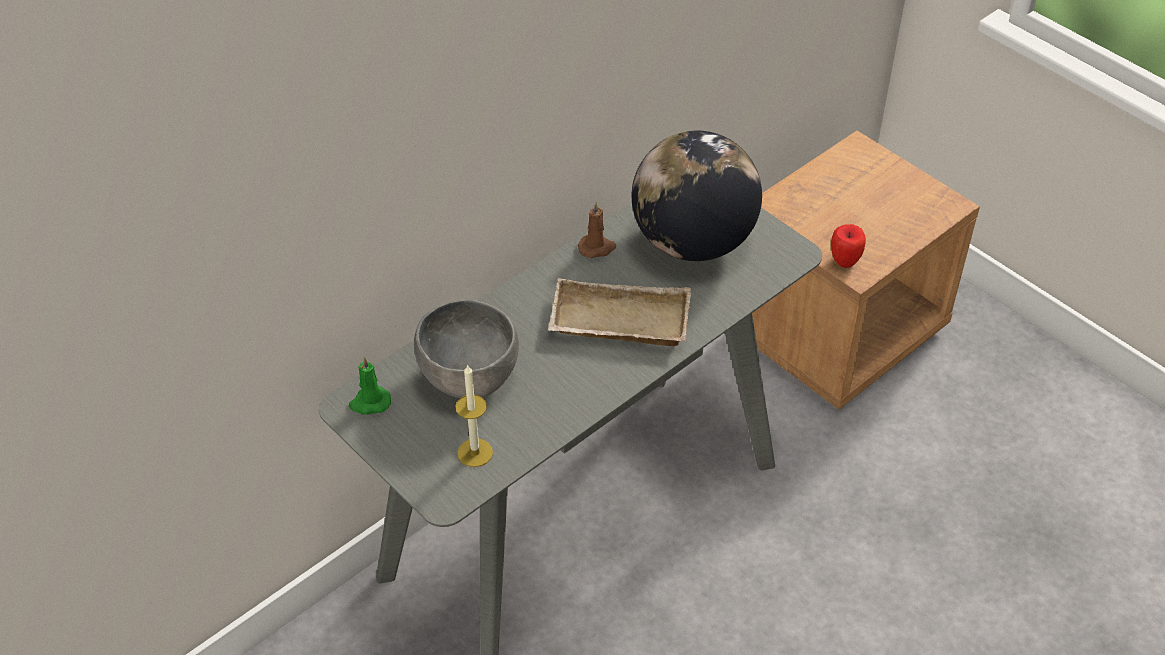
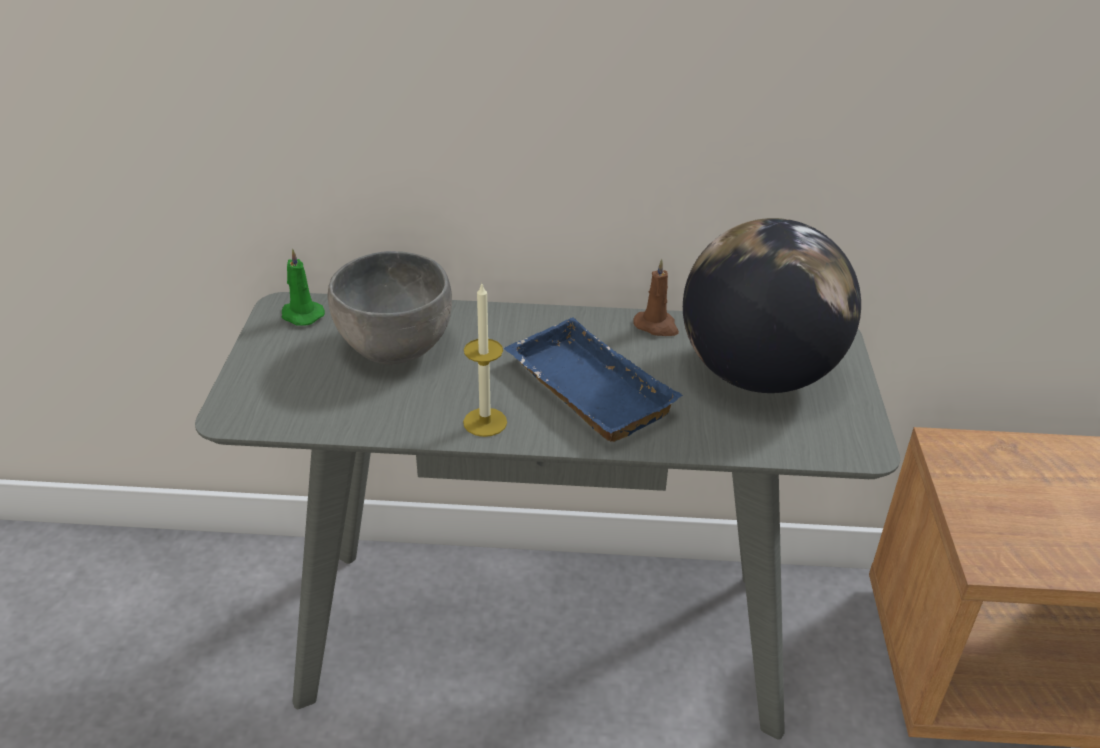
camera: 45 degrees right, 10 degrees down
(475, 452) = (310, 400): candle -> candle (485, 422)
(617, 324) = (583, 390): beige tray -> blue tray
(844, 261) = (985, 542): apple -> none

